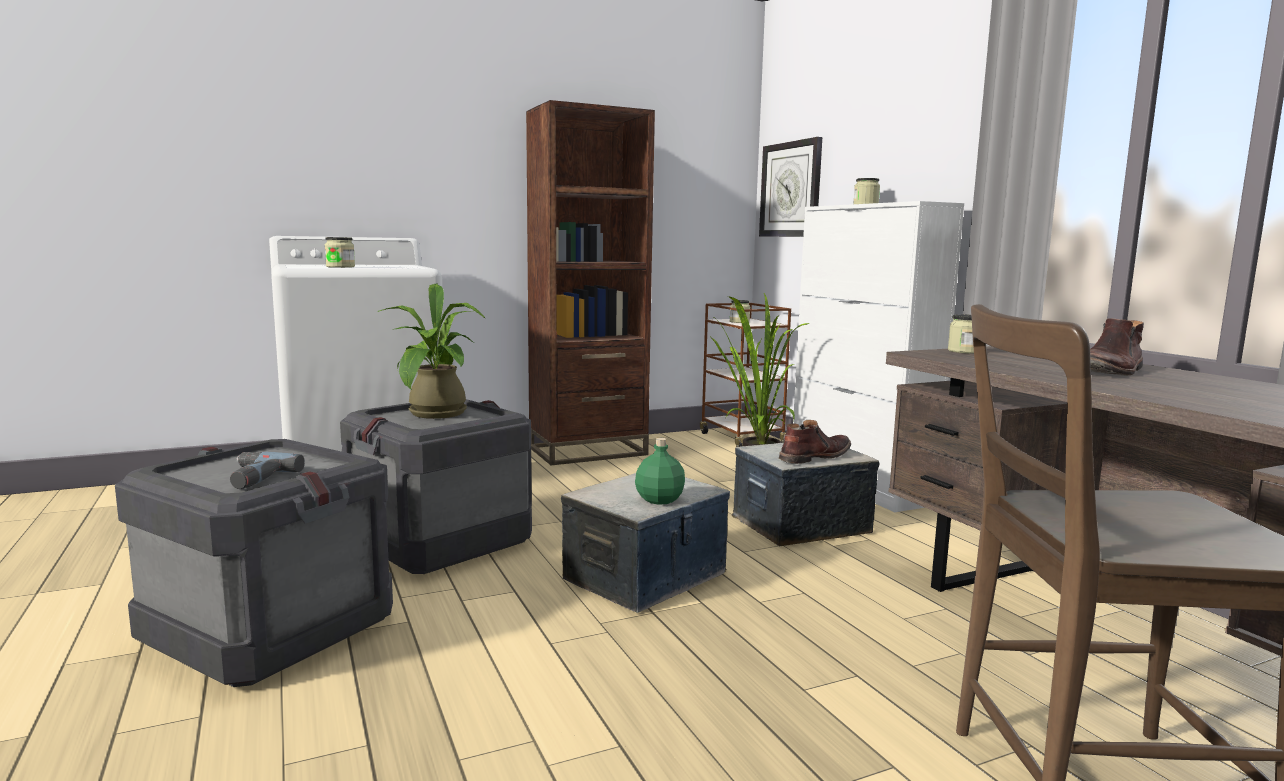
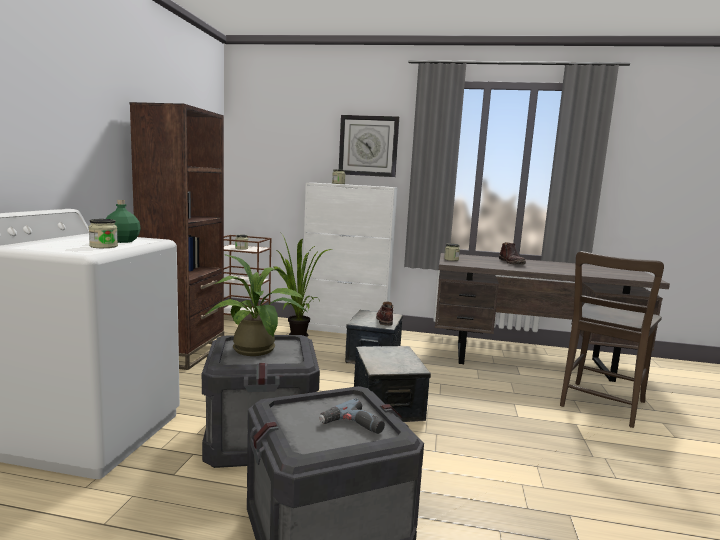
camera: 55 degrees left, 0 degrees up
(660, 500) = (407, 360): green bottle -> green bottle (123, 241)
(791, 189) = (261, 166): wall clock -> wall clock (368, 146)

